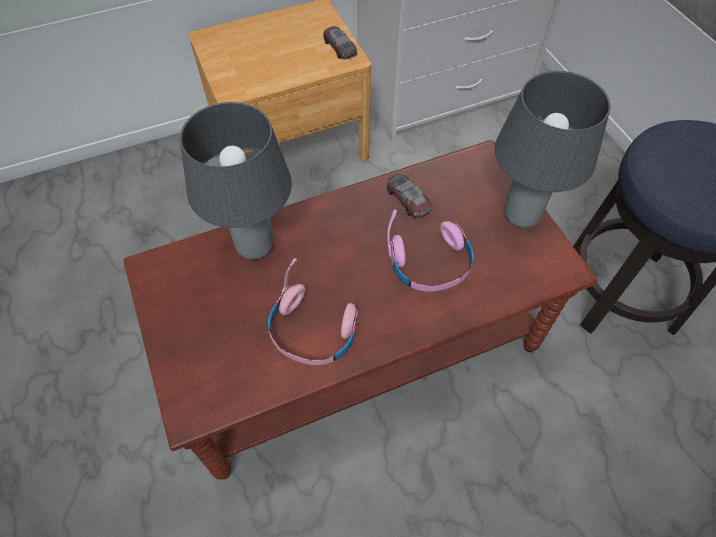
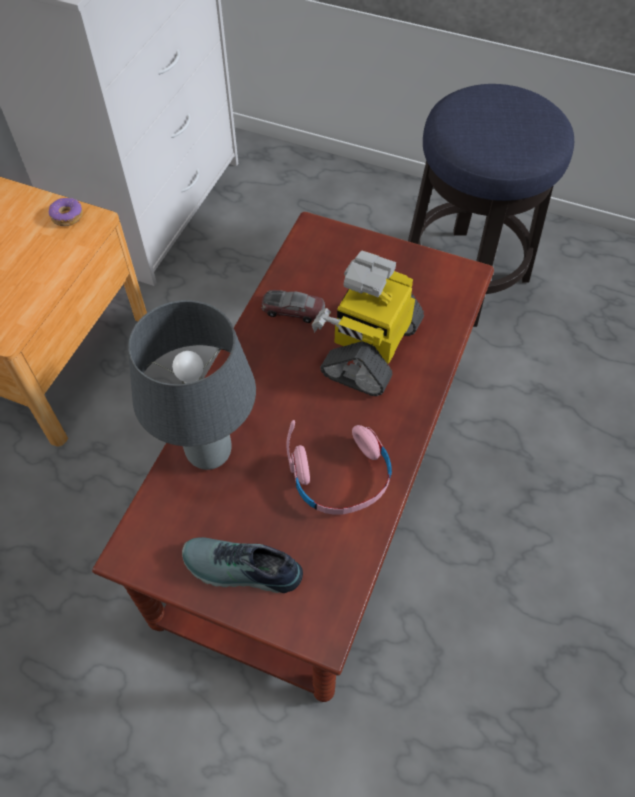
camera: 45 degrees left, 0 degrees up
(191, 332) = (241, 570): none -> shoe
(340, 47) = (67, 216): toy car -> donut
(431, 264) = (370, 348): pink headphones -> toy robot
(522, 216) = (393, 257): grey table lamp -> none

